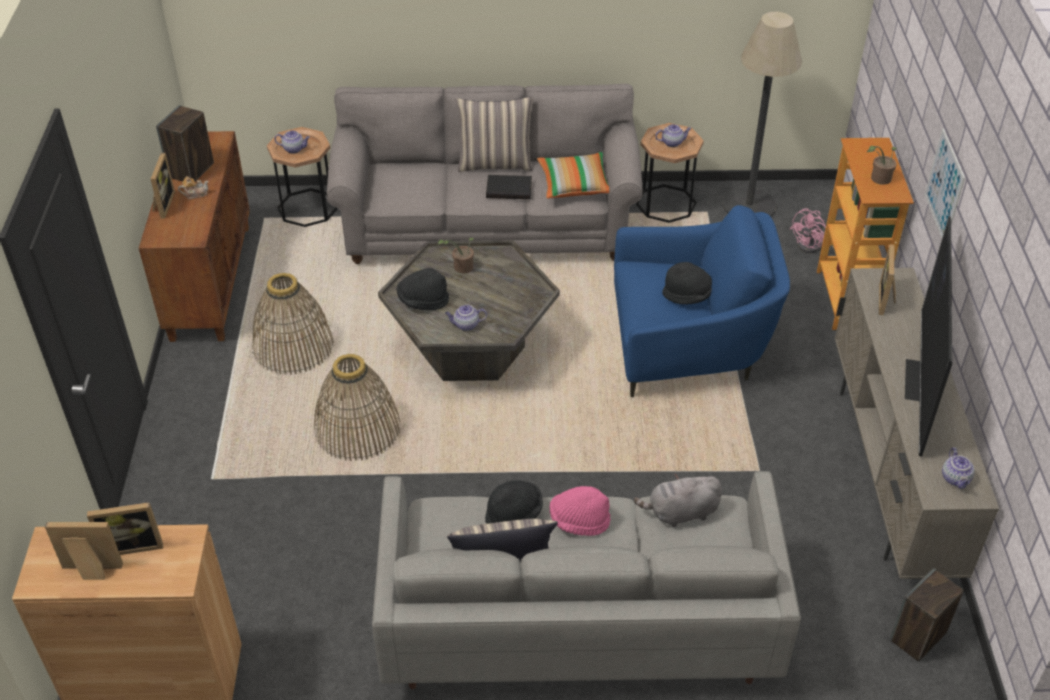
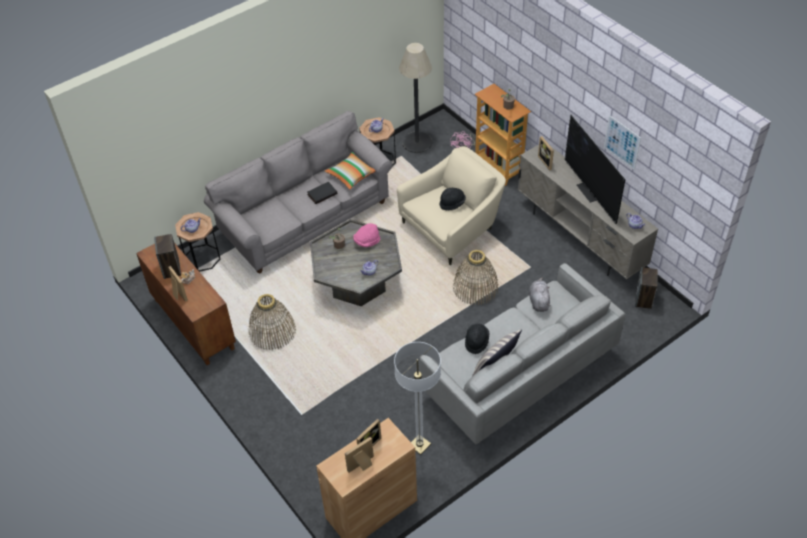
camera: 35 degrees left, 5 degrees up
(320, 631) = (419, 445): none -> floor lamp
(357, 428) = (344, 351): basket -> basket (475, 287)
(423, 301) = (338, 272): black hat -> none
(495, 163) = (301, 183): pillow -> none
(579, 521) = (504, 328): pink hat -> pink hat (367, 241)
(680, 513) = (538, 301): grey plush toy -> grey plush toy turned 135 degrees clockwise
(688, 346) = (452, 227): blue armchair -> beige armchair
(944, 186) = (553, 100): picture -> picture (622, 142)

